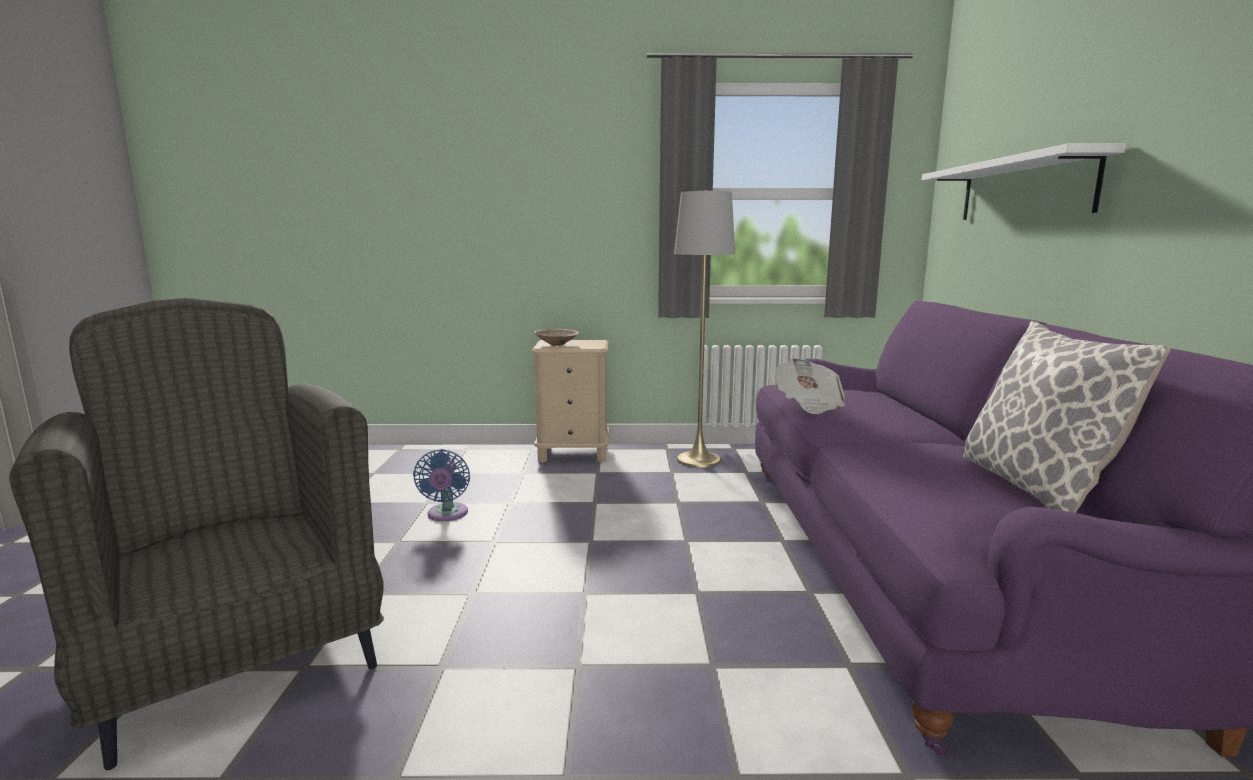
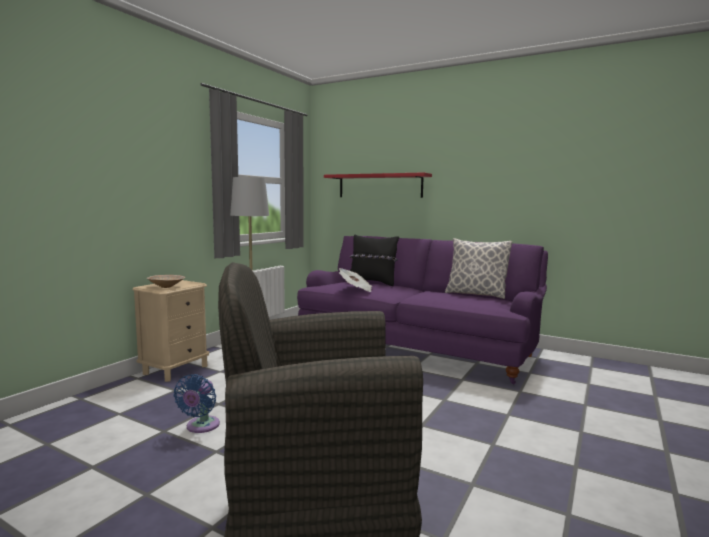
camera: 60 degrees left, 5 degrees down
(447, 515) = (201, 427): blue fan -> blue fan turned 75 degrees clockwise
(896, 402) = (372, 282): none -> black pillow
(1023, 189) = (379, 186): white shelf -> red shelf

